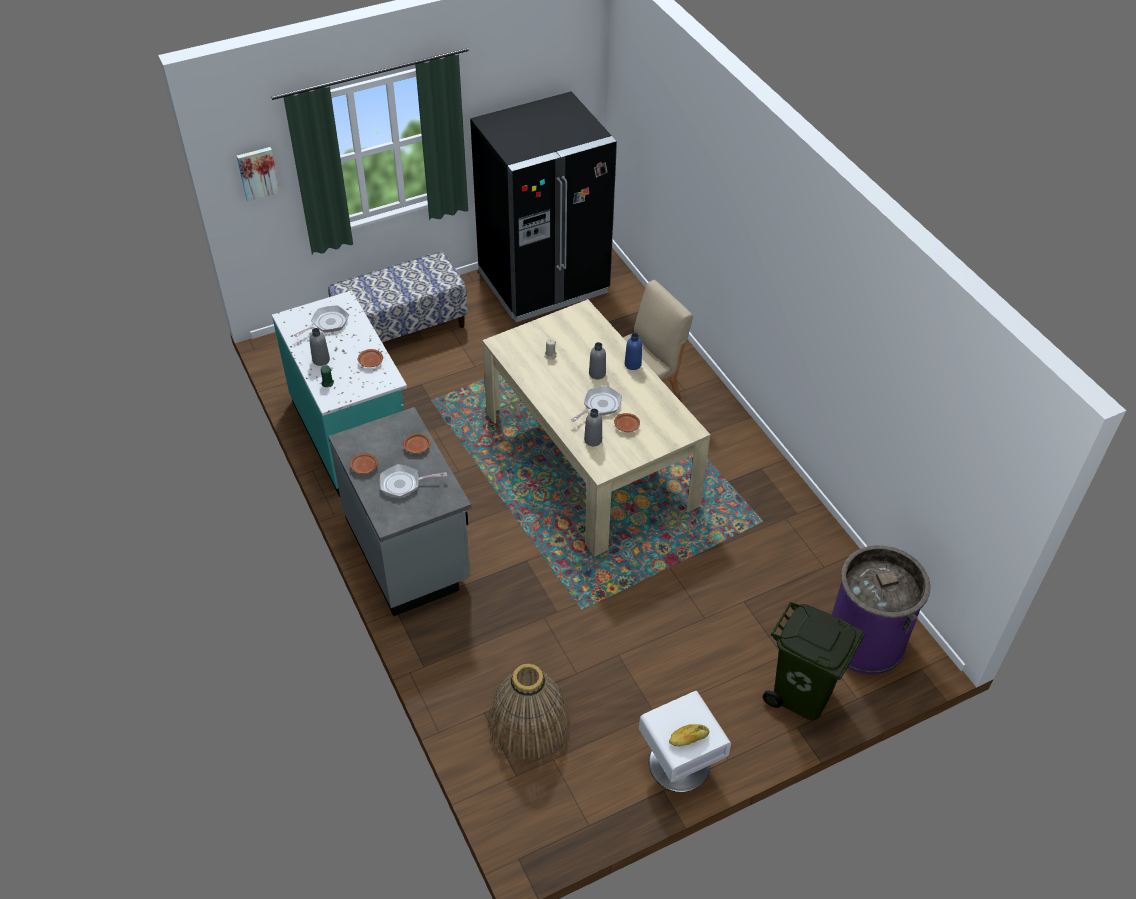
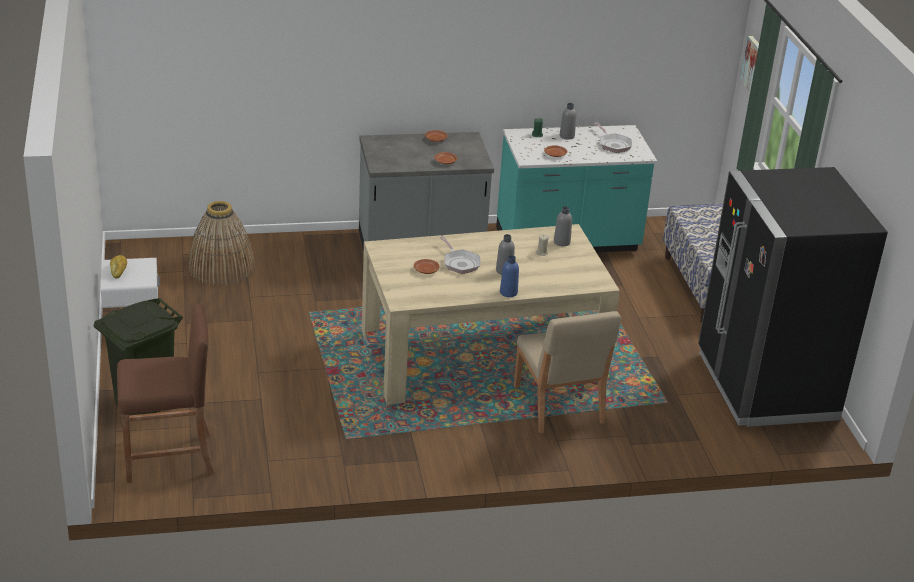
camera: 105 degrees right, 15 degrees down
(404, 484) = (408, 151): frying pan -> none
(593, 440) = (418, 250): grey bottle -> grey bottle (561, 242)
(865, 640) = (169, 457): purple trash can -> brown stool

